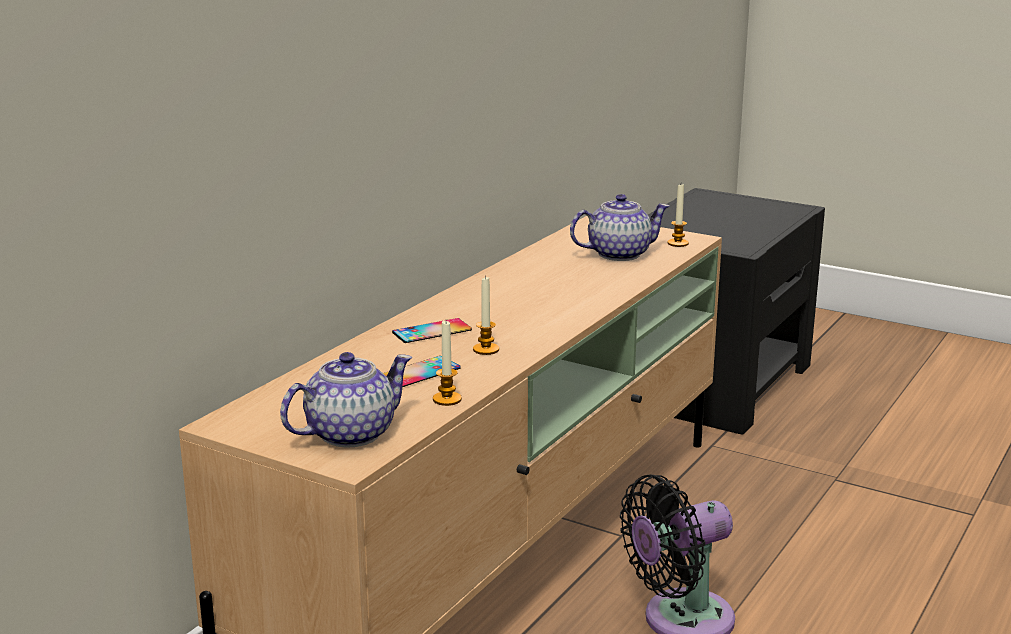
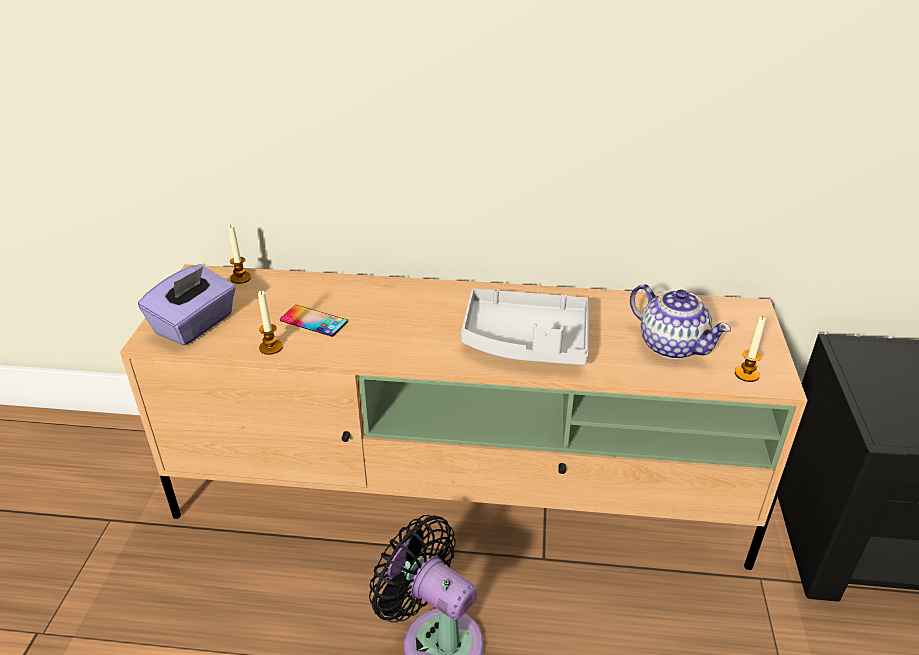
camera: 65 degrees right, 15 degrees up
(349, 434) = (195, 325): teapot -> purple tissue box
(432, 331) = (399, 303): phone -> none
(486, 349) = (377, 337): candle -> candle (240, 278)
(560, 296) = (526, 342): none -> grey tray

